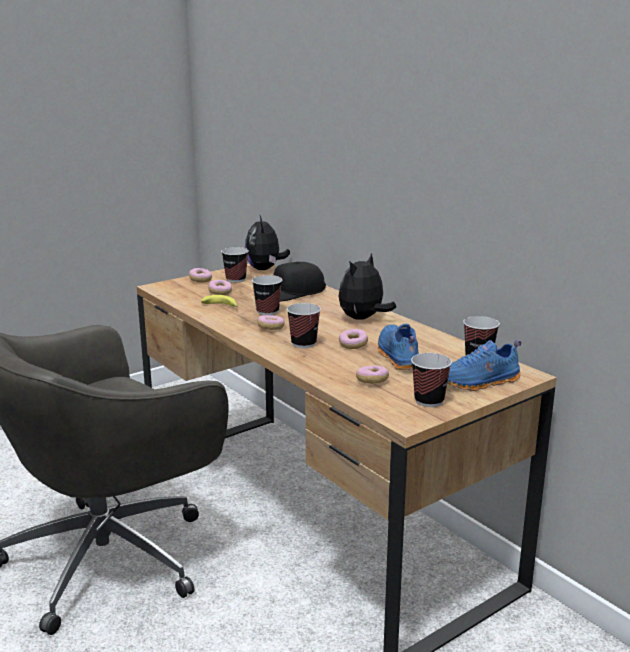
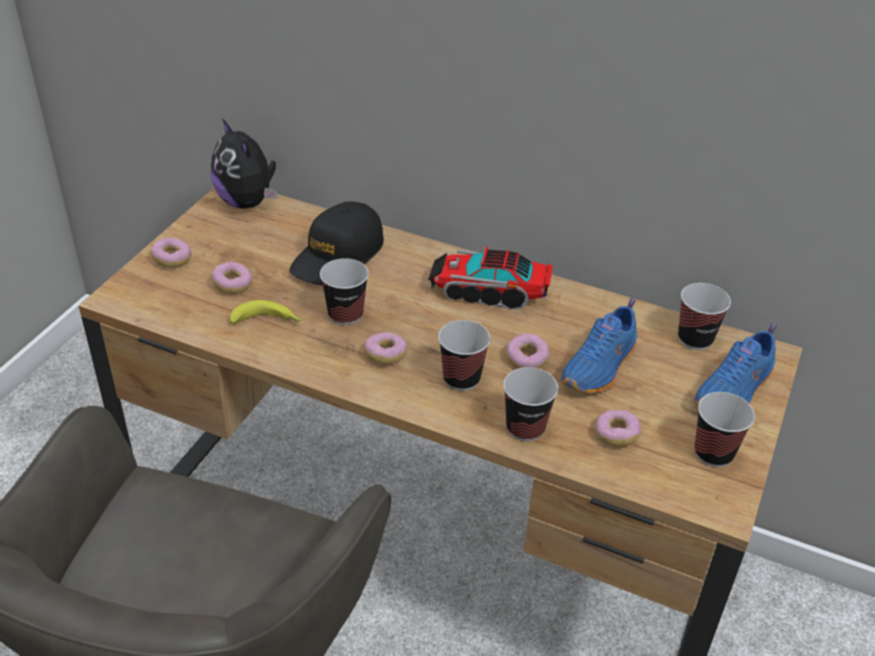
camera: 30 degrees left, 20 degrees up
(236, 279) = (226, 242): cup -> cup (525, 428)
(363, 319) = (488, 292): plush toy -> toy truck
(397, 356) = (600, 367): blue shoe -> blue shoe turned 105 degrees counterclockwise

